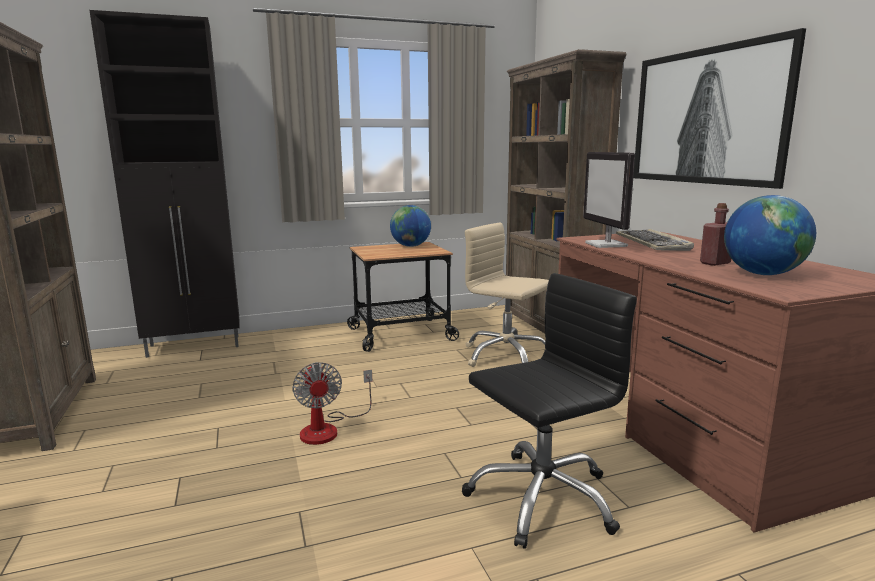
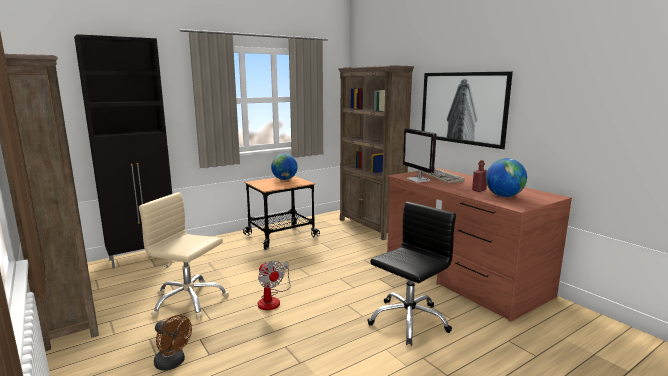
camera: 15 degrees left, 0 degrees up
(113, 511) = (173, 363): none -> brown fan
(505, 356) = (352, 244): beige office chair -> beige office chair (188, 301)

